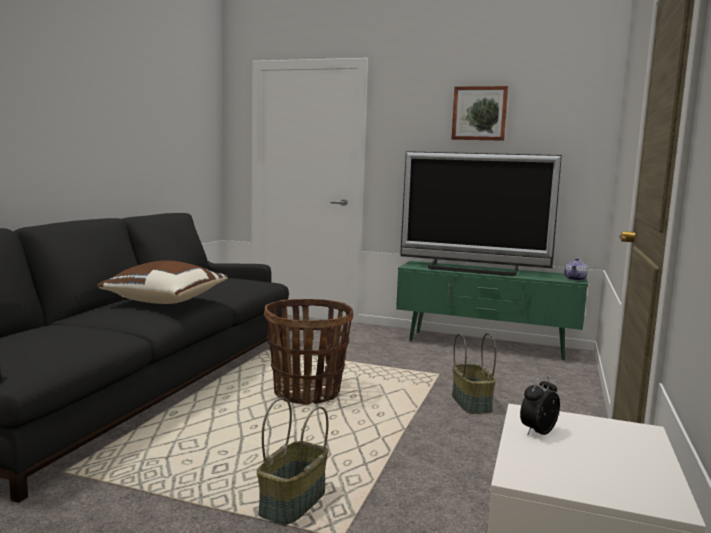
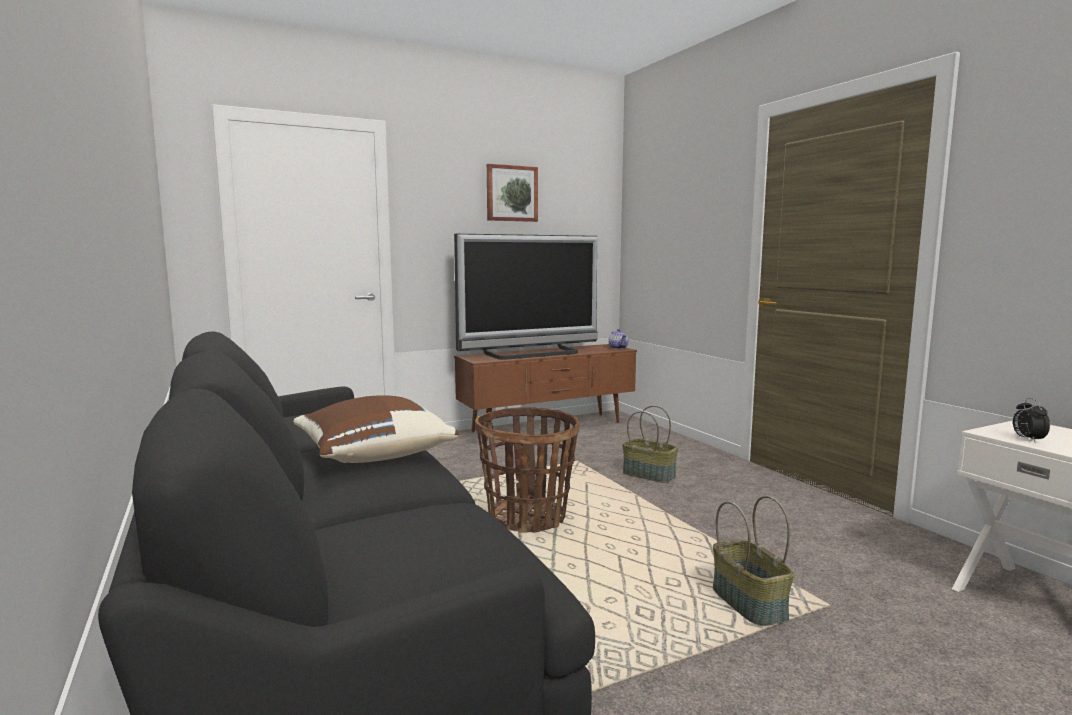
camera: 45 degrees left, 0 degrees up
(485, 346) = (548, 427): green tv stand -> brown tv stand

